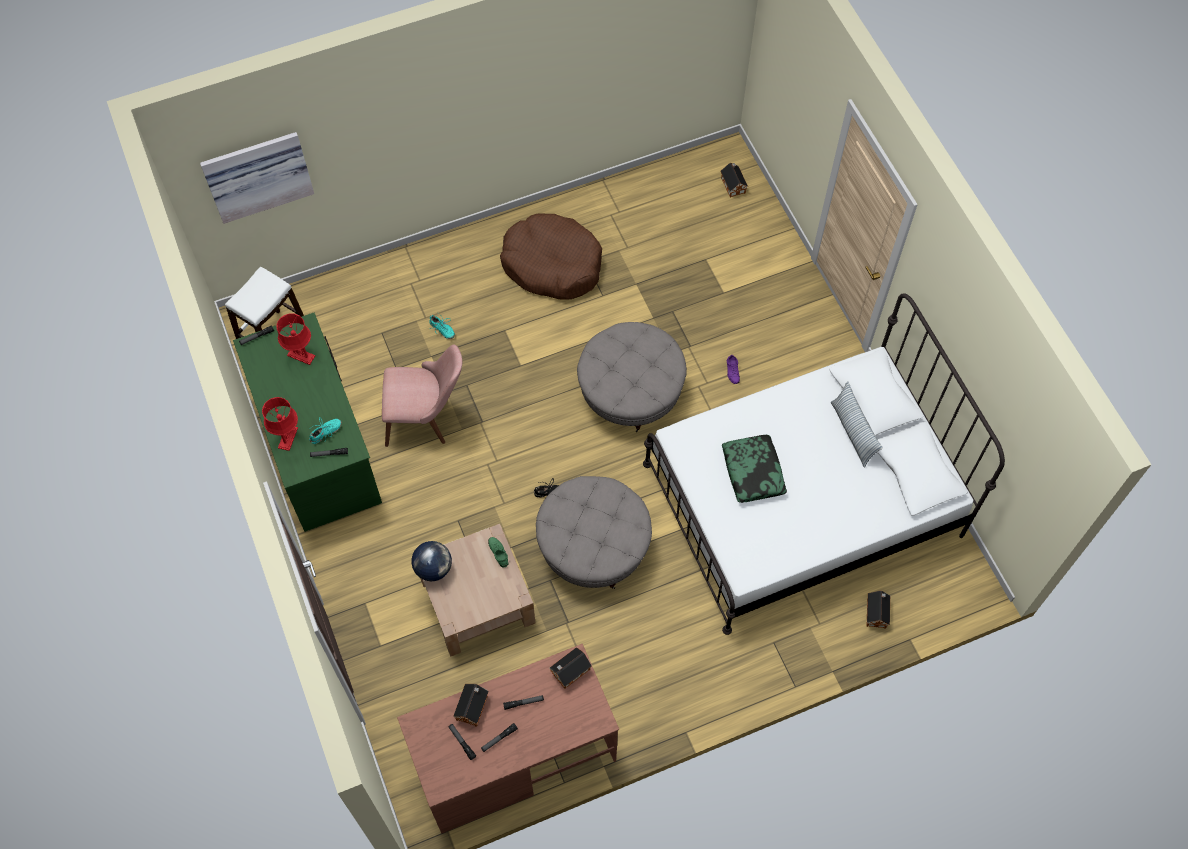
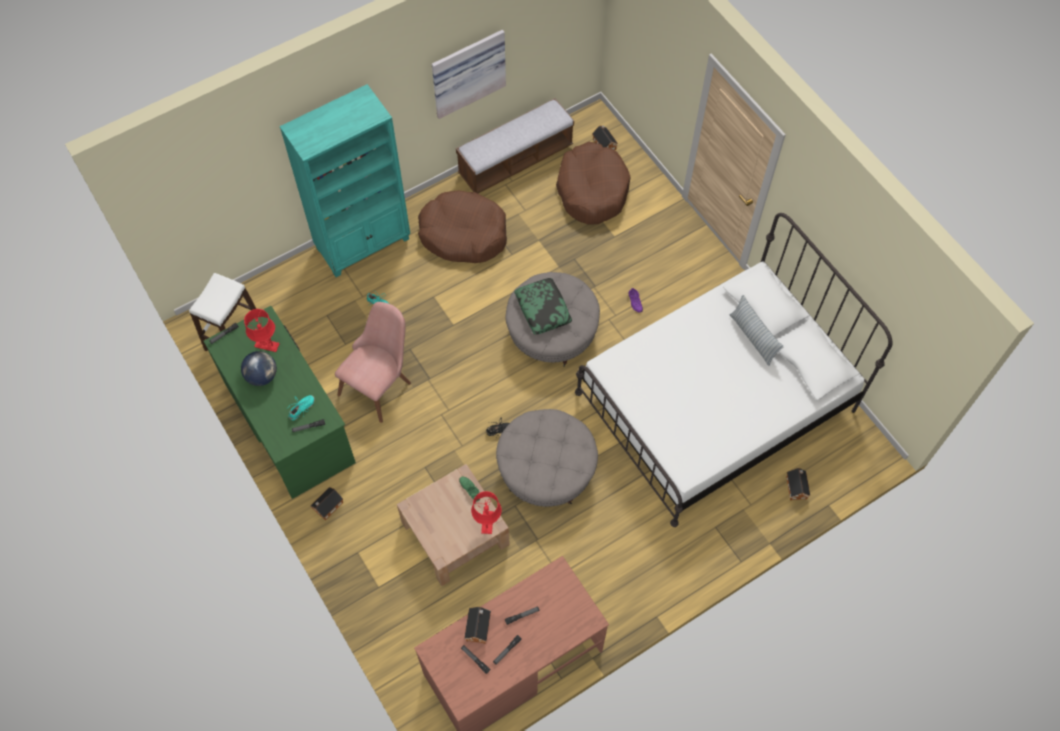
camera: 10 degrees left, 0 degrees up
(257, 174) = (203, 191): picture -> picture (467, 72)
(288, 437) = (269, 418): red table lamp -> red table lamp (487, 522)
(426, 417) = (380, 382): pink chair -> pink chair turned 45 degrees counterclockwise
(433, 568) = (416, 512): globe -> globe (262, 376)
(438, 259) = (364, 244): none -> turquoise bookcase
(569, 671) = (556, 582): toy house -> toy house (327, 507)
(628, 189) = (516, 160): none -> bench
(708, 235) = (592, 190): none -> brown dog bed
(753, 472) = (676, 384): pillow -> pillow (543, 309)

